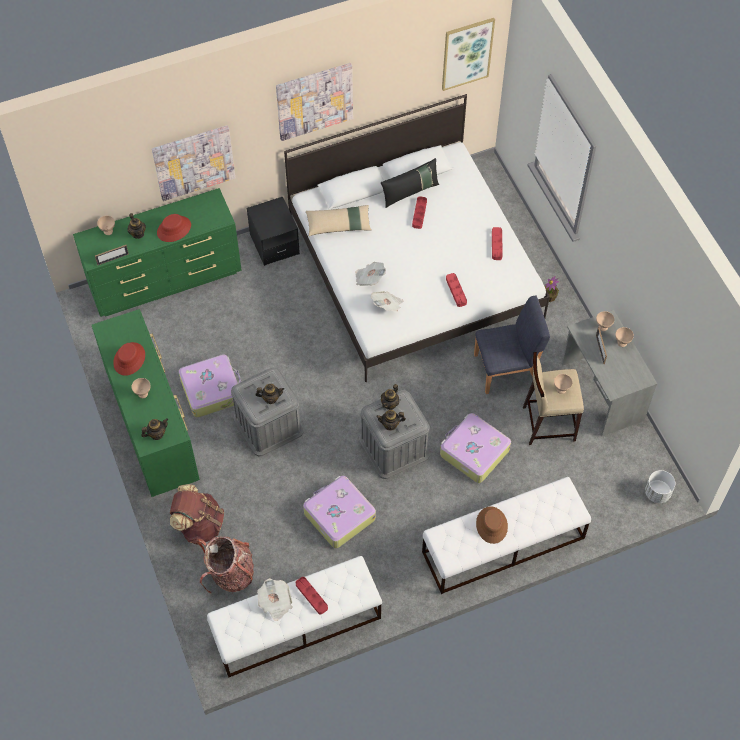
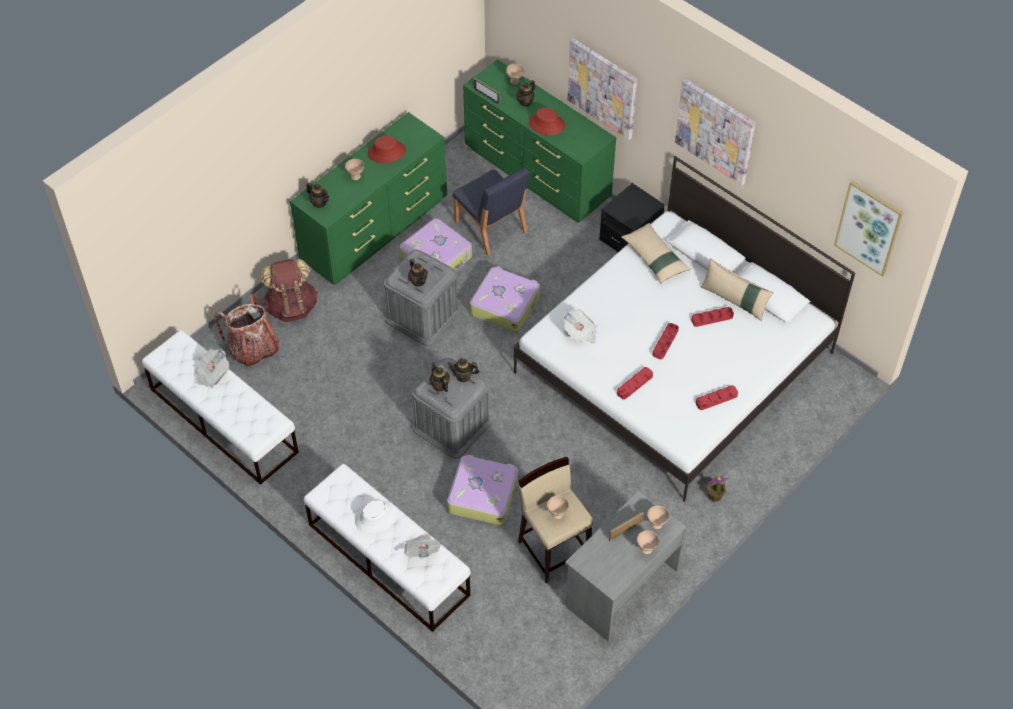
camera: 65 degrees right, 5 degrees down
(311, 596) = (231, 399): red tray -> red tray (665, 342)
(338, 515) = (353, 408): suitcase -> suitcase (505, 304)
(369, 278) = (604, 307): newspaper -> newspaper (422, 551)
(410, 192) = (734, 300): black pillow -> beige pillow
(492, 525) = (376, 517): brown hat -> white hat
(507, 369) = (599, 489): blue chair -> blue chair (491, 228)
(657, 493) = (523, 685): white planter -> none

